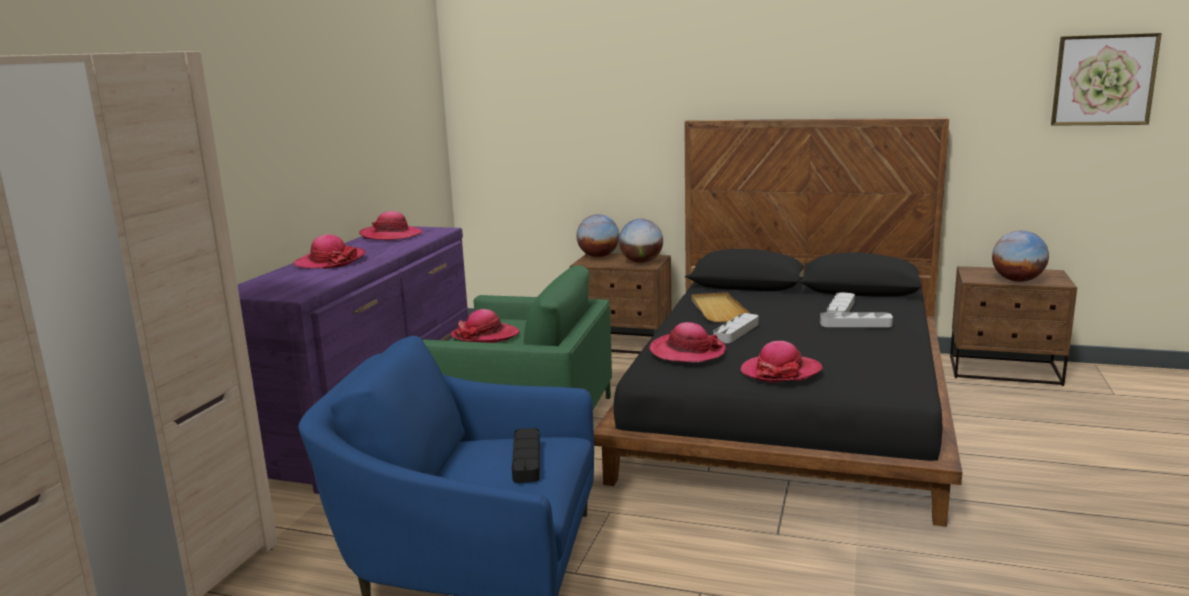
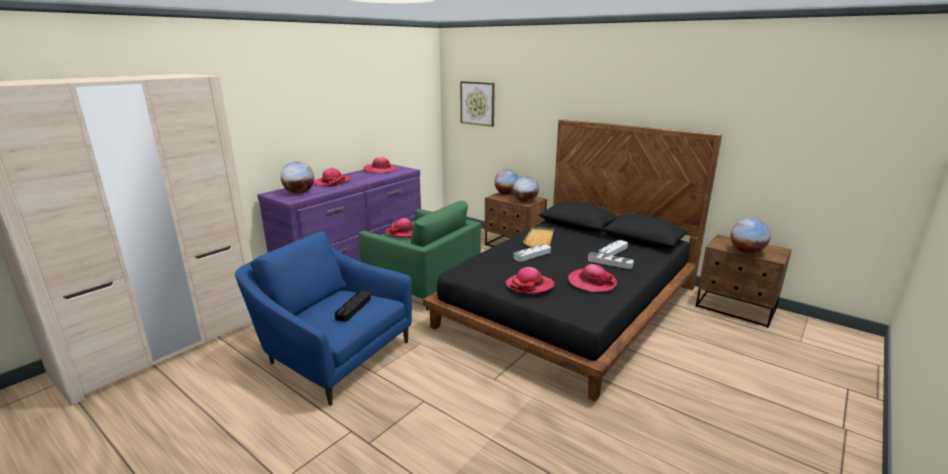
camera: 20 degrees right, 5 degrees up
(291, 283) = (299, 192): none -> globe
(687, 351) = (491, 262): hat -> hat (592, 282)
(1103, 80) = (840, 119): picture -> picture (477, 103)

